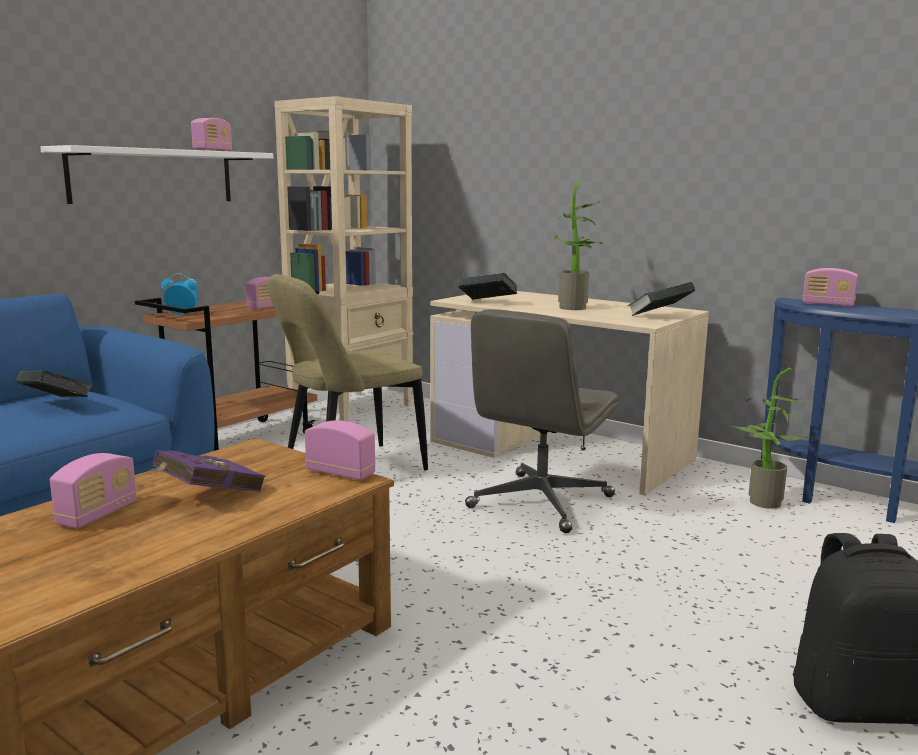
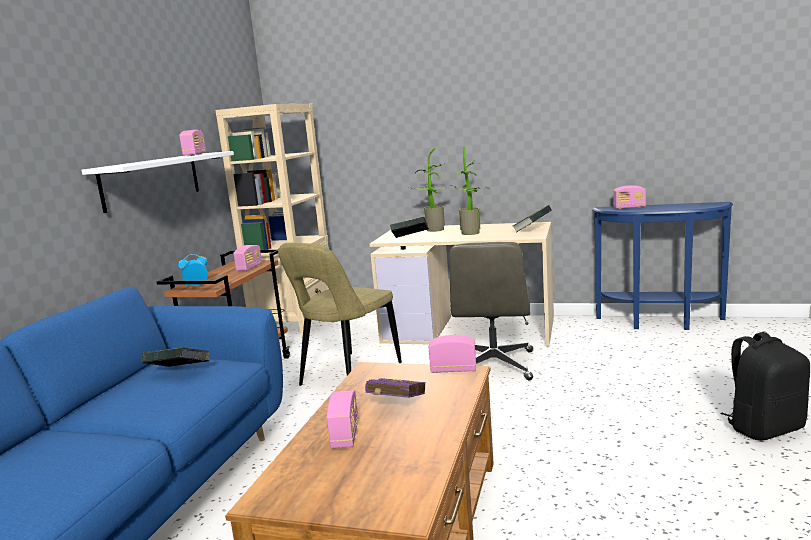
camera: 20 degrees left, 0 degrees up
(761, 503) = (614, 335): potted plant -> potted plant (433, 230)

